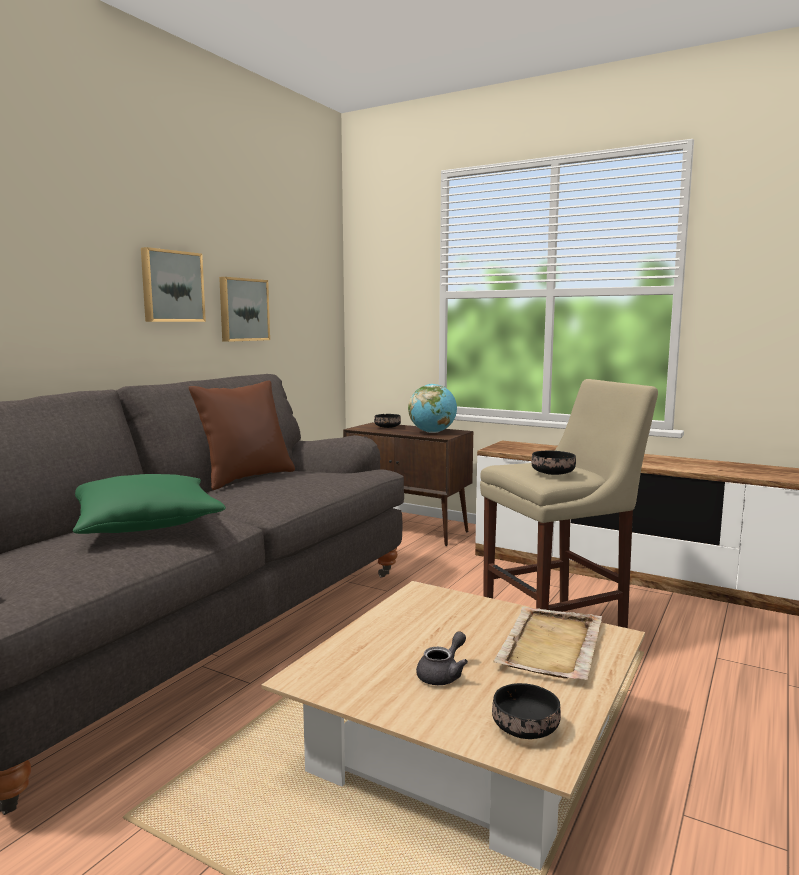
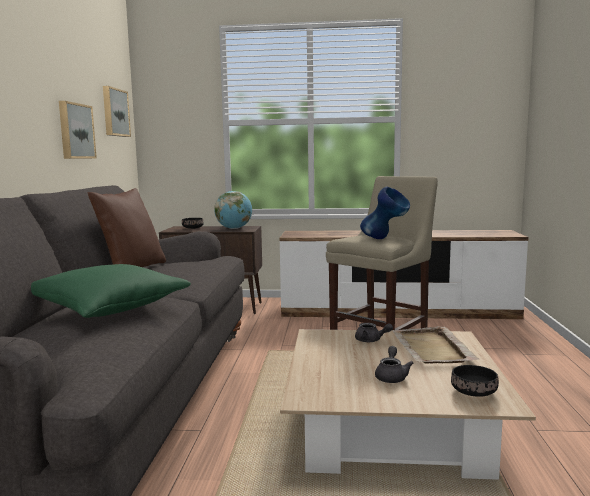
camera: 25 degrees left, 0 degrees up
(171, 286) = (27, 106): picture -> picture (114, 112)
(481, 616) = (371, 340): none -> grey teapot
(553, 474) = (384, 239): black bowl -> blue vase

